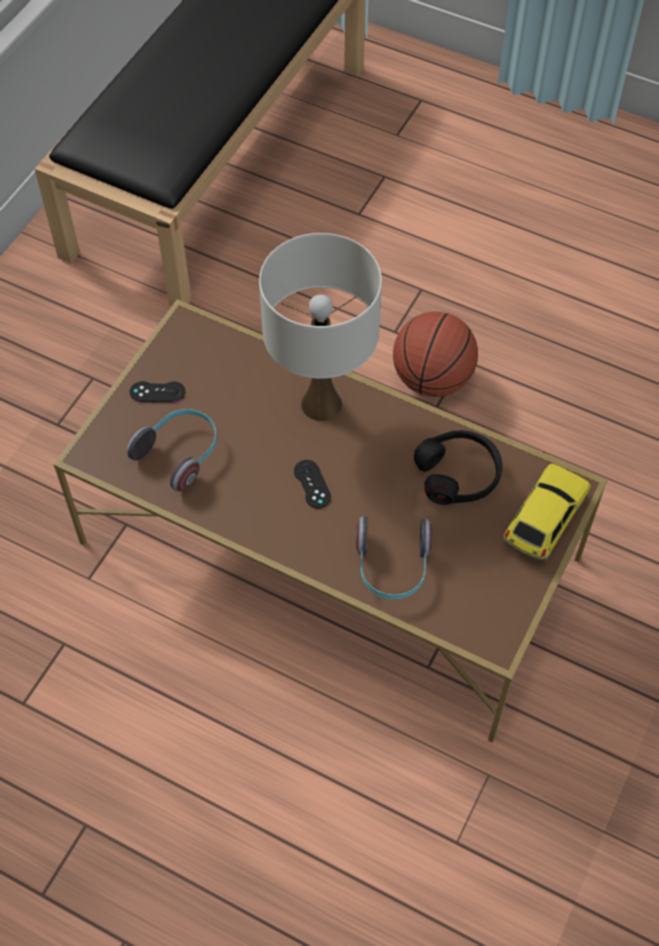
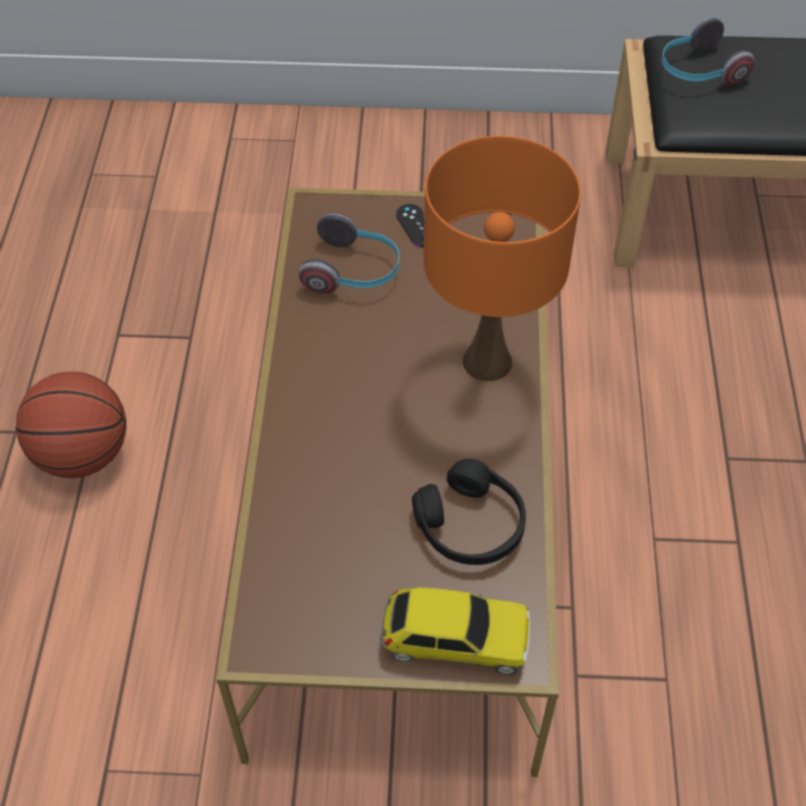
camera: 65 degrees right, 5 degrees down
(312, 484) = (378, 392): black game controller -> none
(321, 403) = (488, 361): white table lamp -> orange table lamp
(392, 567) = (310, 505): headphones -> headphones (698, 71)
(432, 379) = (688, 520): basketball -> basketball (82, 455)

